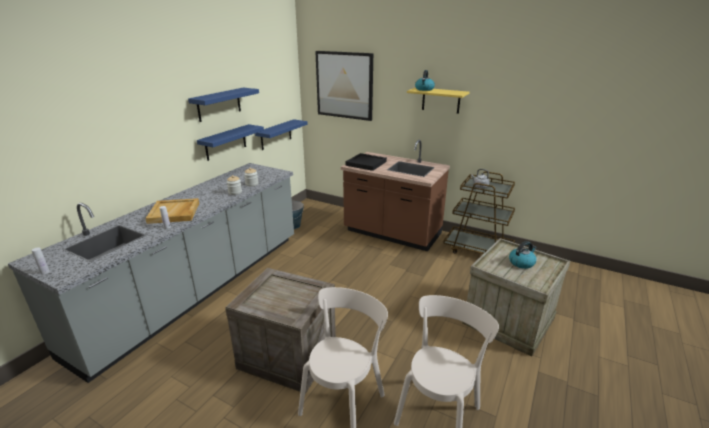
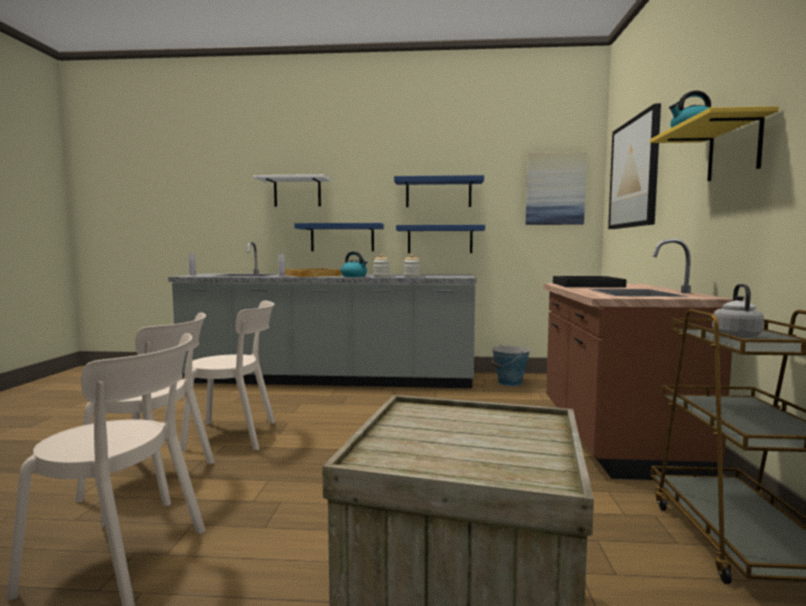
camera: 65 degrees right, 20 degrees down
(98, 130) = (297, 192): none -> white shelf
(276, 134) = (535, 252): blue shelf -> blue shelf (342, 237)
(280, 88) = (555, 189): none -> picture
(288, 356) = (236, 435): crate -> beige chair
(521, 263) = (479, 439): kettle -> kettle (354, 276)

